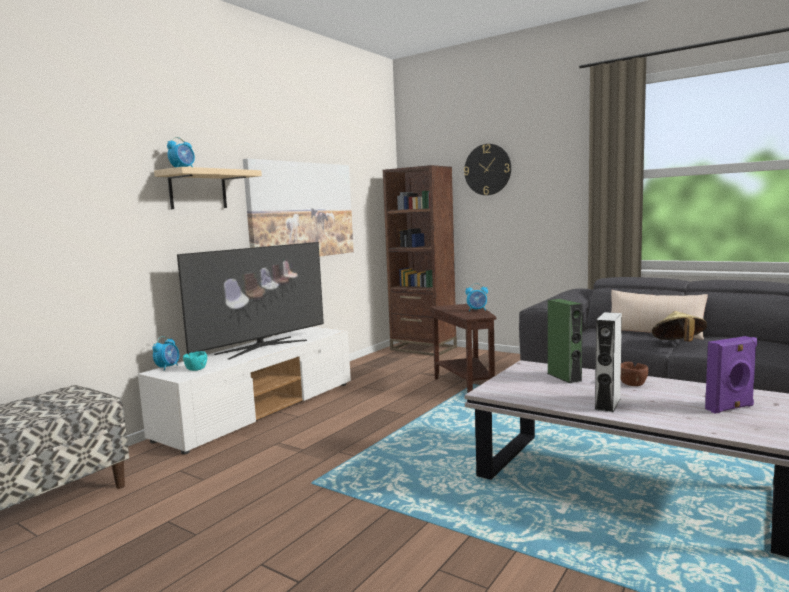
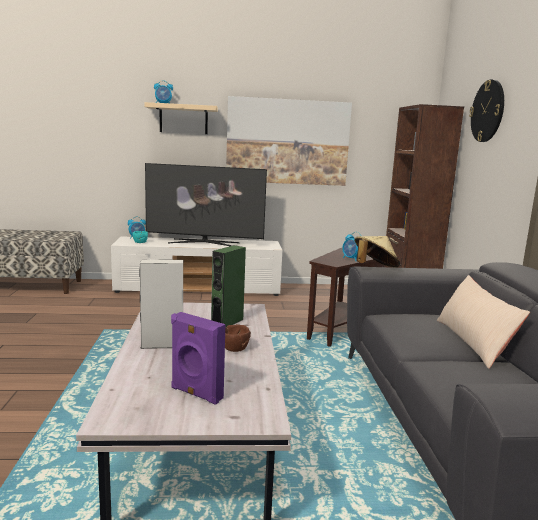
camera: 50 degrees right, 5 degrees up
(678, 344) = (439, 357): beige hat -> beige hat (374, 268)

